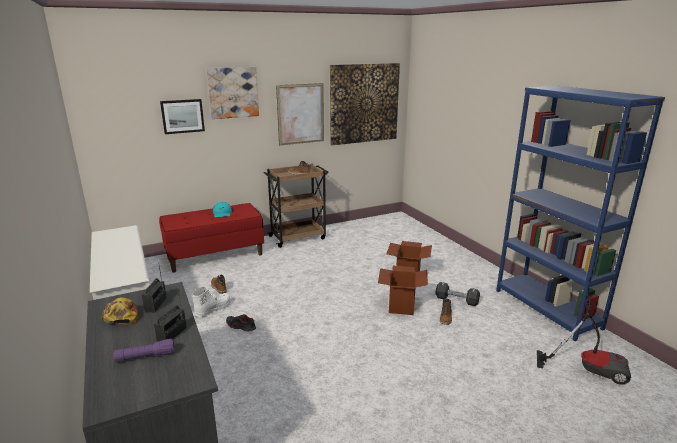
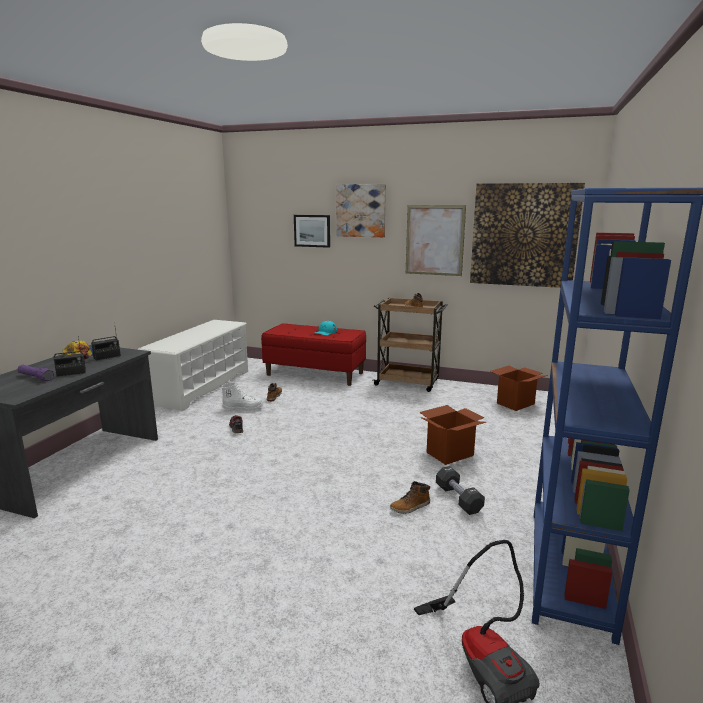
camera: 45 degrees right, 5 degrees down
(401, 305) = (388, 474): cardboard box -> cardboard box (515, 403)

